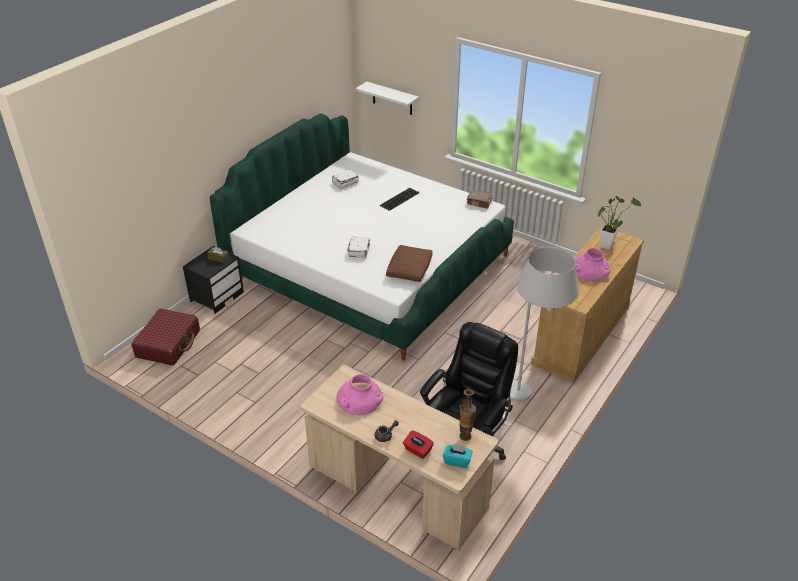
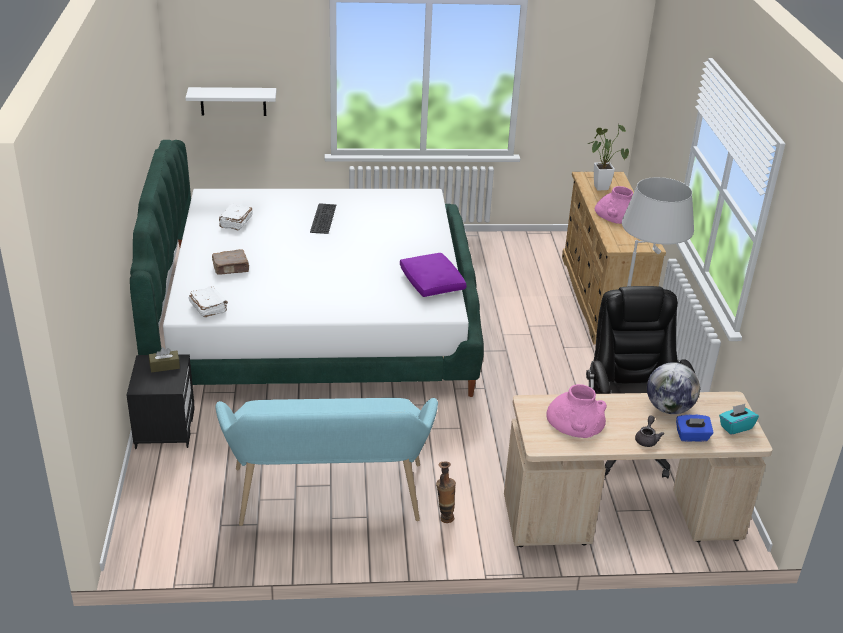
camera: 40 degrees left, 5 degrees down
(168, 344) = (169, 509): red suitcase -> none
(247, 381) = (328, 500): none -> turquoise bench
(359, 251) = (352, 286): white book -> white book (208, 307)
(409, 269) = (431, 283): brown pillow -> purple pillow
(417, 450) = (692, 436): red tissue box -> blue tissue box
(429, 424) = (668, 408): none -> globe
(465, 434) = (710, 401): vase -> vase (444, 516)
(479, 203) = (413, 194): brown book -> brown book (231, 268)

